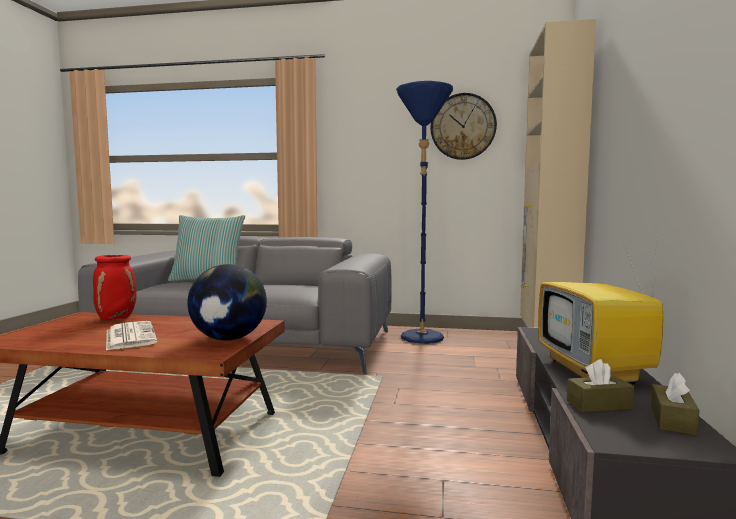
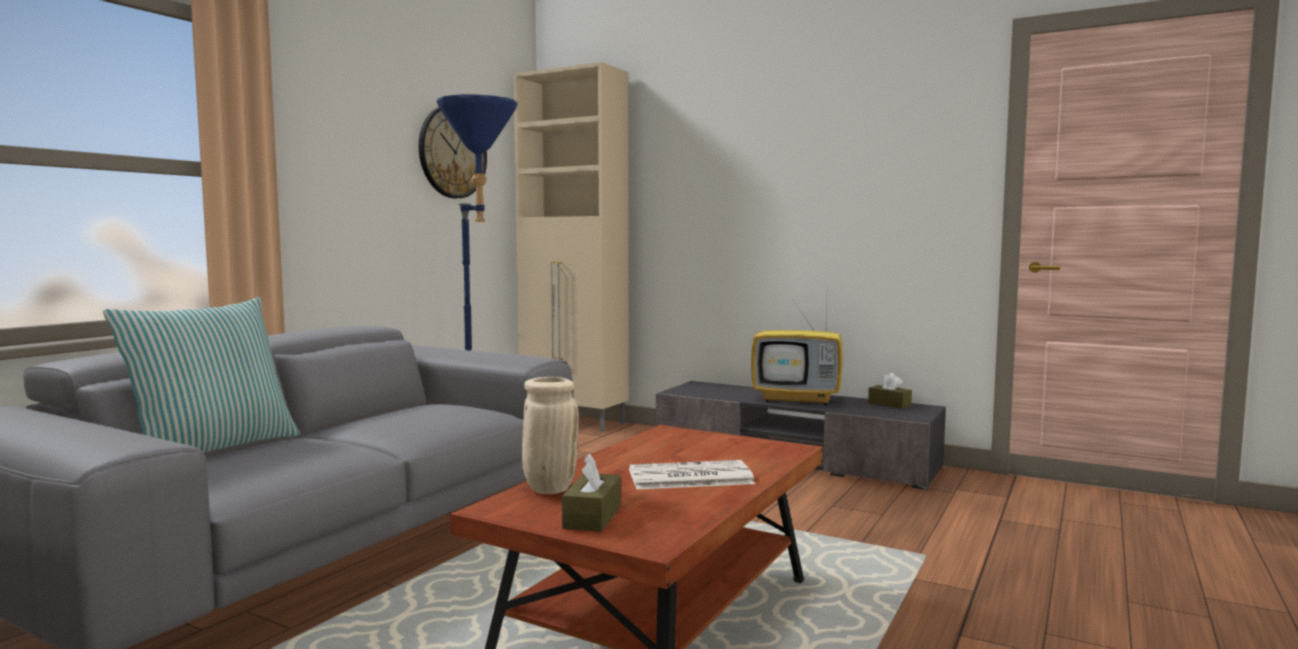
camera: 70 degrees left, 0 degrees up
(117, 318) = (548, 488): red vase -> beige vase
(229, 339) = (735, 442): globe -> none
(598, 404) = (861, 410): brown tissue box -> brown tissue box (592, 517)

